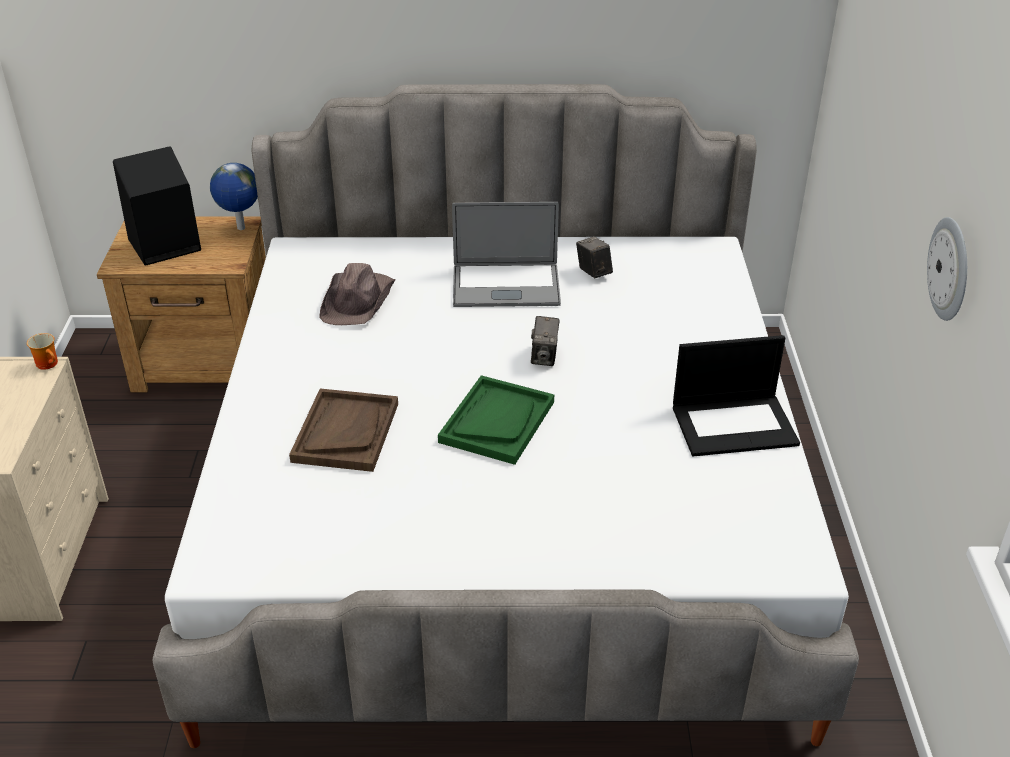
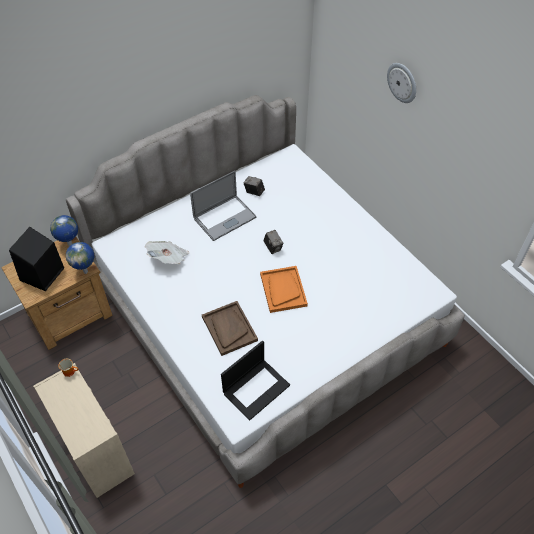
camera: 35 degrees left, 15 degrees up
(225, 266) = (86, 271): none -> globe
(358, 300) = (169, 258): brown hat -> newspaper
(497, 422) = (283, 290): green tray -> orange tray
(735, 424) = (368, 242): laptop -> laptop (256, 388)
(950, 269) = (451, 160): wall clock -> wall clock (402, 82)

